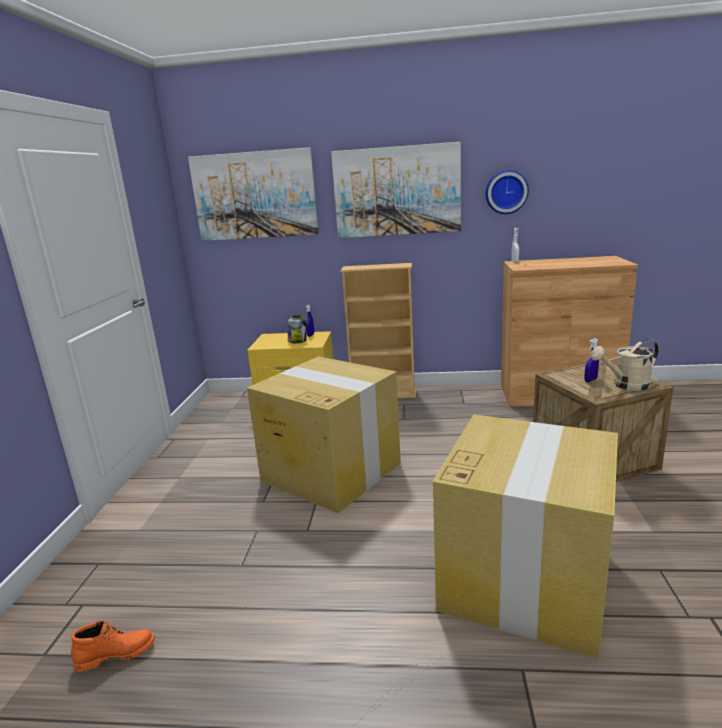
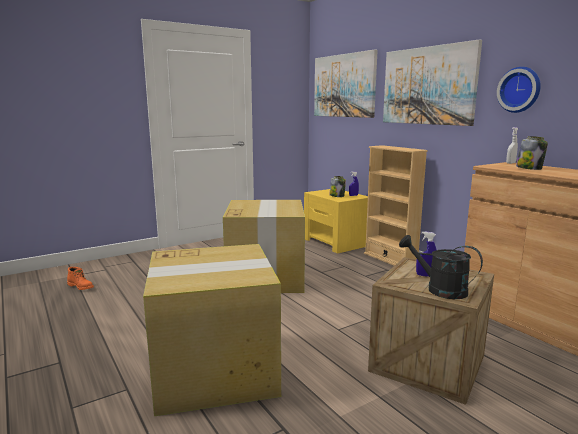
camera: 50 degrees right, 5 degrees down
(549, 264) = (529, 168): none -> jar
(626, 385) = (439, 289): beige watering can -> black watering can

